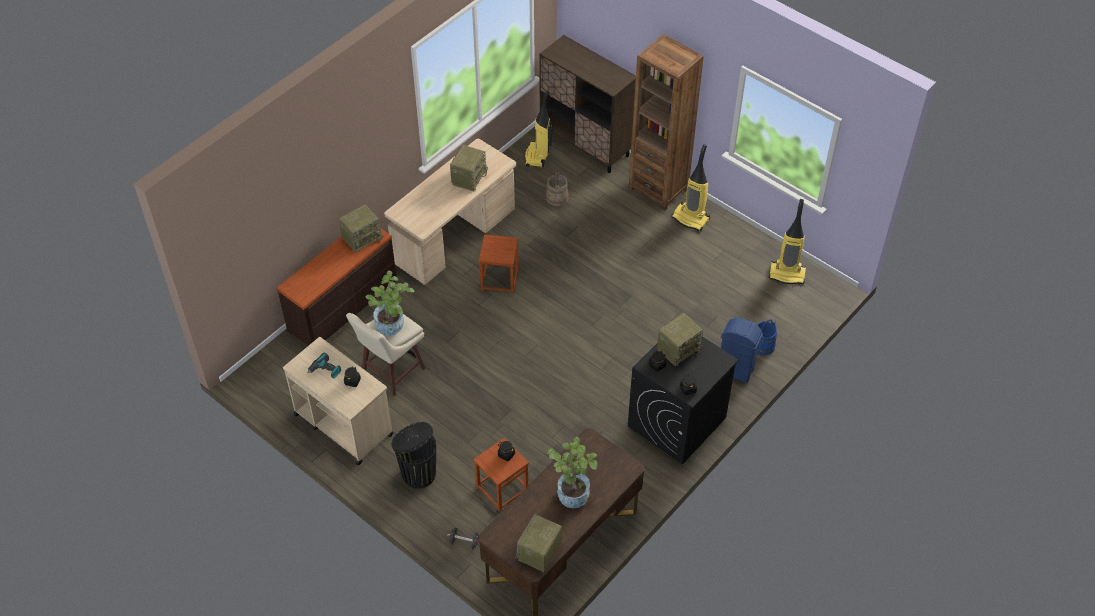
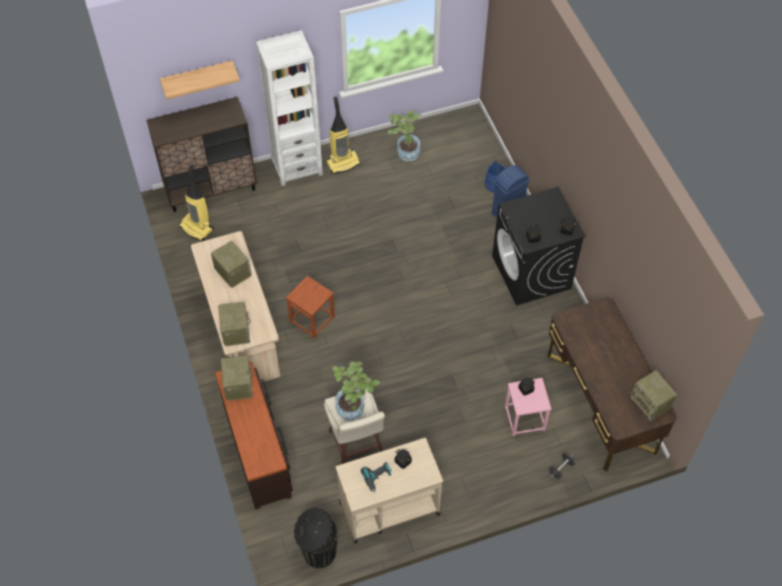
camera: 60 degrees left, 5 degrees up
(418, 473) = (474, 472): black trash can -> black trash can (318, 552)
(502, 488) = (524, 418): brown stool -> pink stool
(557, 198) = (254, 237): beige bucket -> none
(572, 491) = (605, 354): potted plant -> potted plant (405, 151)
(611, 29) = (197, 77): none -> shelf
(658, 188) = (297, 167): brown bookcase -> white bookcase
(678, 349) = (525, 217): radio -> radio (235, 331)
(787, 274) = (439, 134): vacuum cleaner -> none

